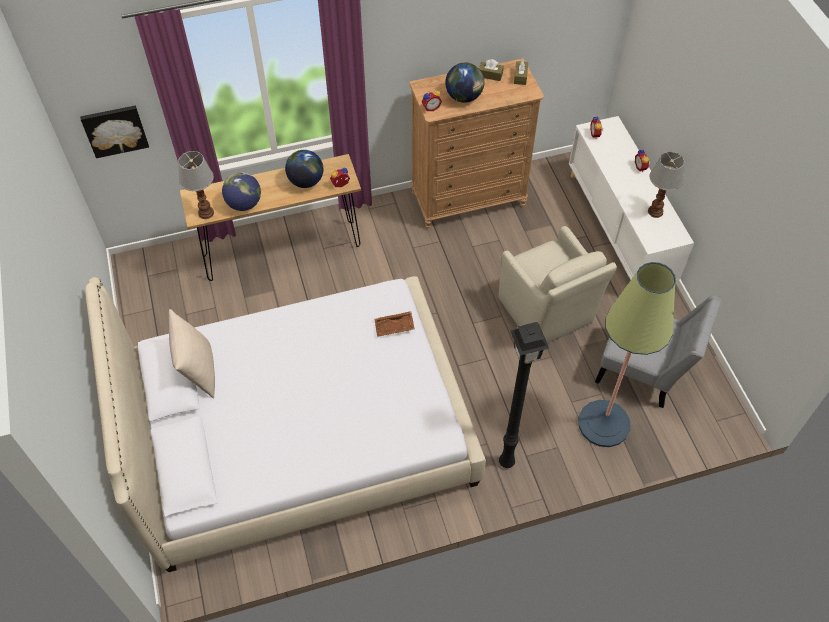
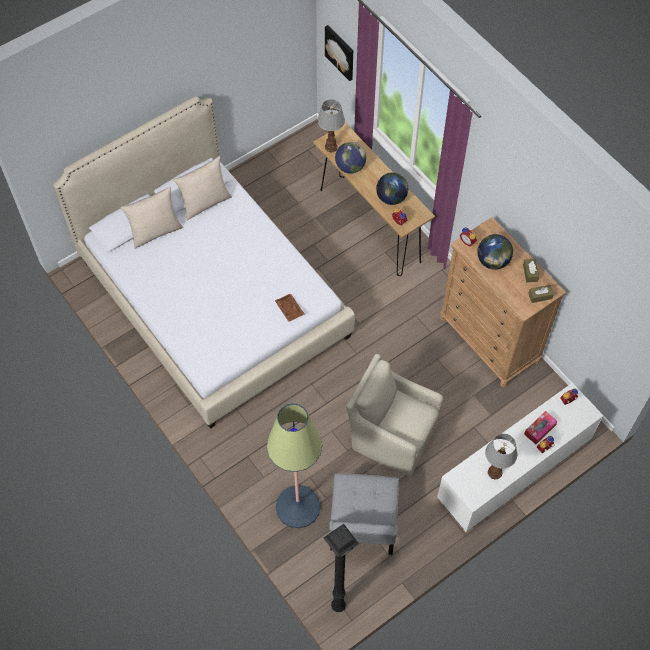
camera: 70 degrees right, 5 degrees up
(211, 439) = (155, 232): none -> beige pillow
(505, 461) = (237, 442): black floor lamp -> black floor lamp (338, 604)
(546, 312) = (391, 435): beige armchair -> beige armchair turned 75 degrees clockwise
(619, 164) = (539, 429): none -> tissue box

